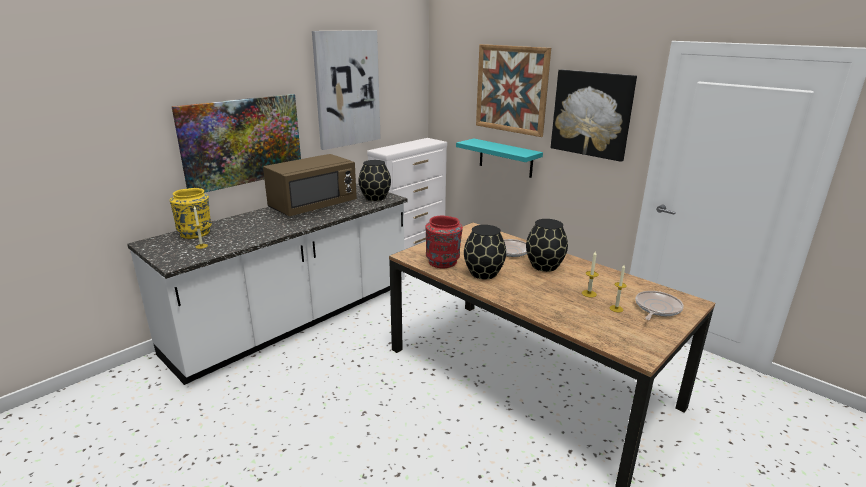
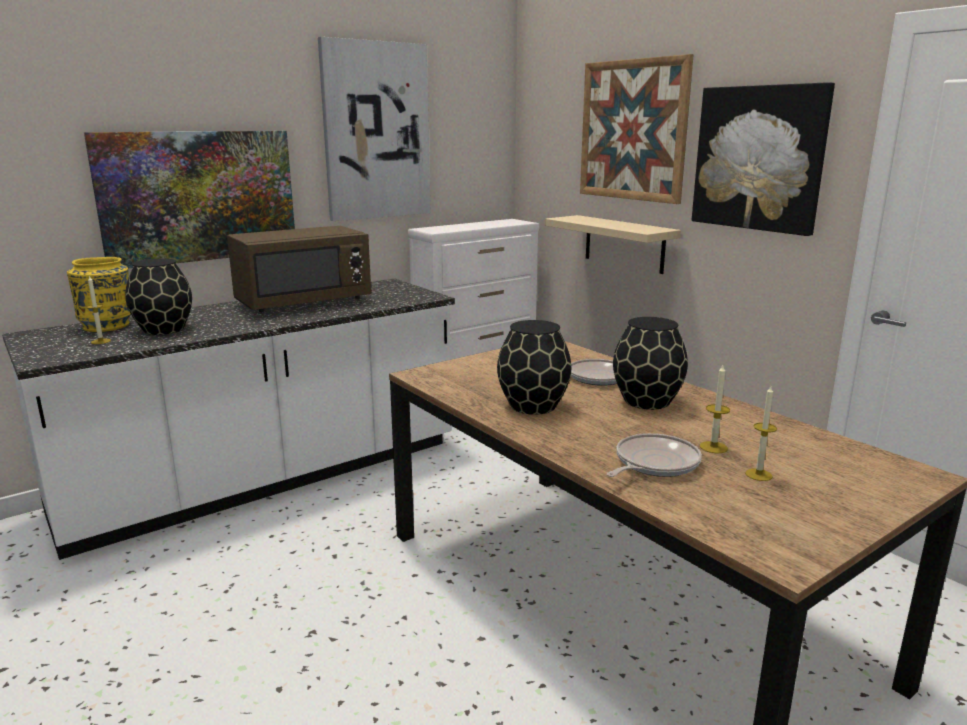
camera: 10 degrees right, 5 degrees down
(375, 197) = (404, 295): black vase -> black vase (163, 329)
(443, 262) = (472, 387): red vase -> none
(505, 158) = (624, 244): turquoise shelf -> beige shelf
(656, 308) = (842, 479): frying pan -> frying pan (653, 463)

